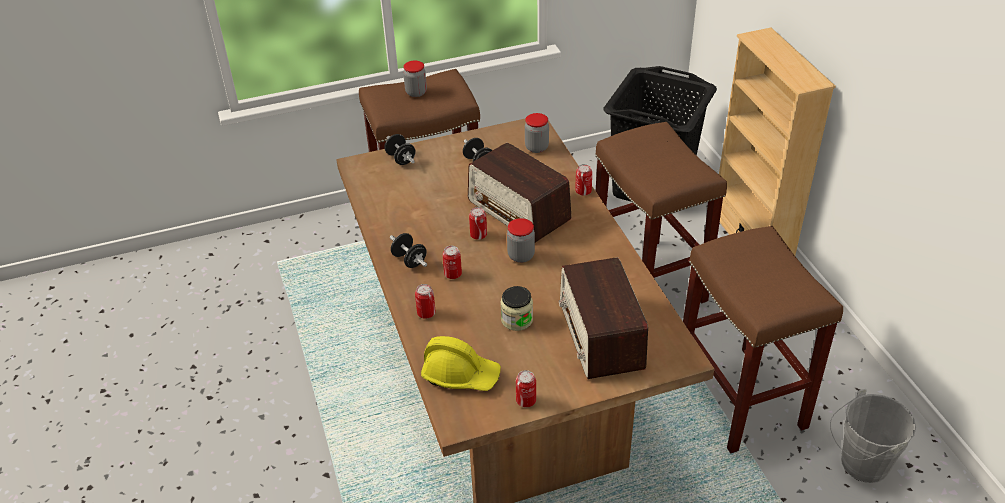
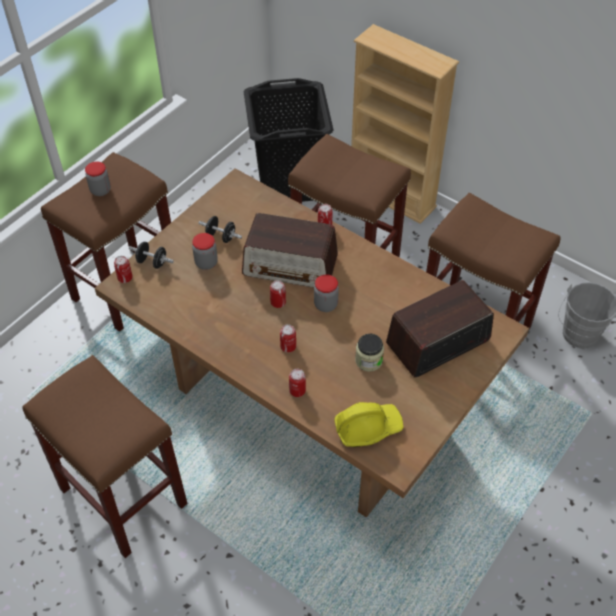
camera: 35 degrees left, 10 degrees up
(281, 376) = (121, 496): none -> brown stool
(409, 260) = (243, 352): black dumbbell -> none
(526, 401) = (430, 422): can -> can (125, 278)
(536, 147) = (255, 202): jar -> jar (206, 263)
(601, 336) = (437, 342): radio -> radio turned 105 degrees clockwise

